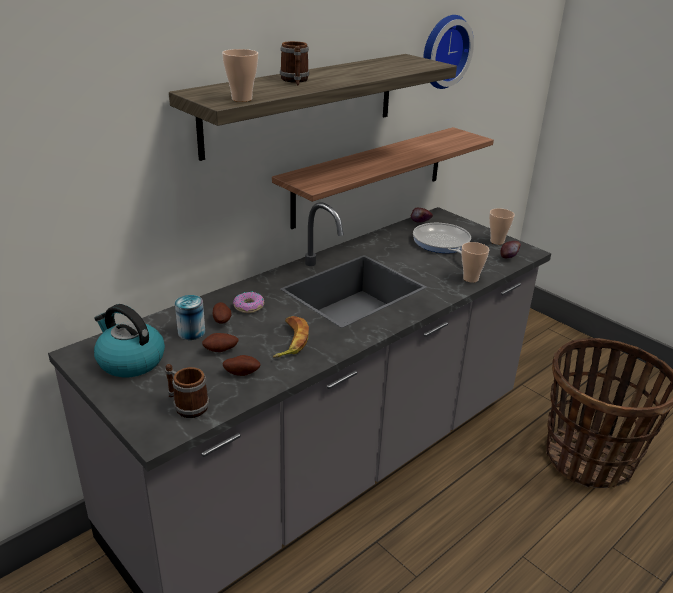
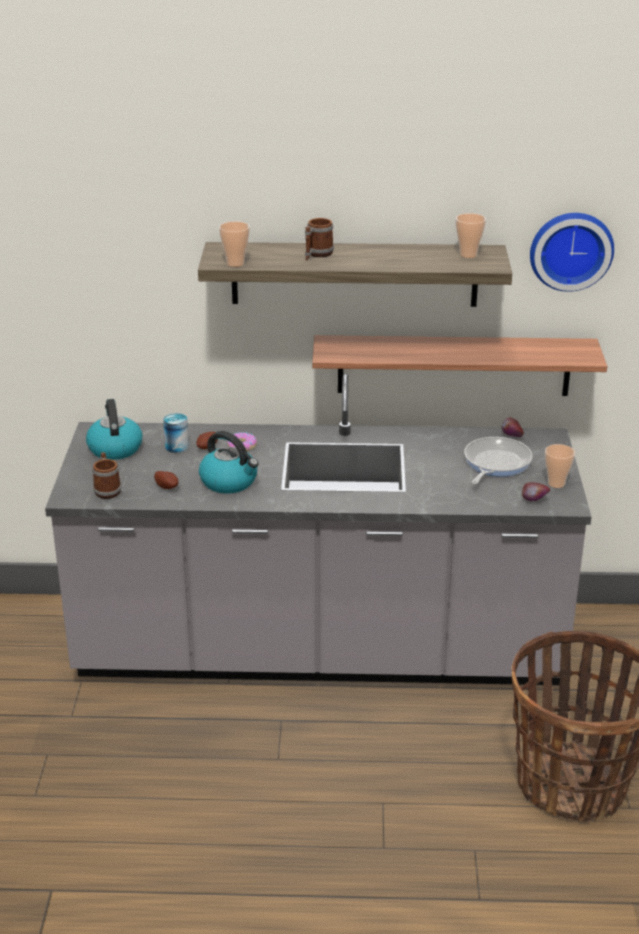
camera: 45 degrees right, 0 degrees up
(221, 351) = (176, 467): potato -> none
(290, 341) = (230, 482): banana -> kettle
(470, 278) = (458, 502): cup -> cup (468, 254)

